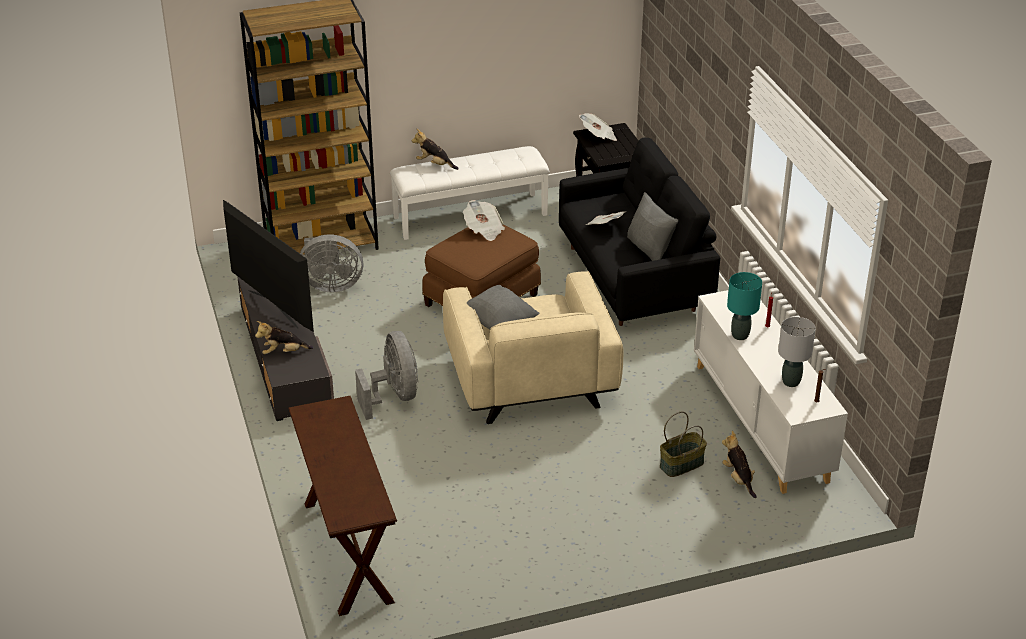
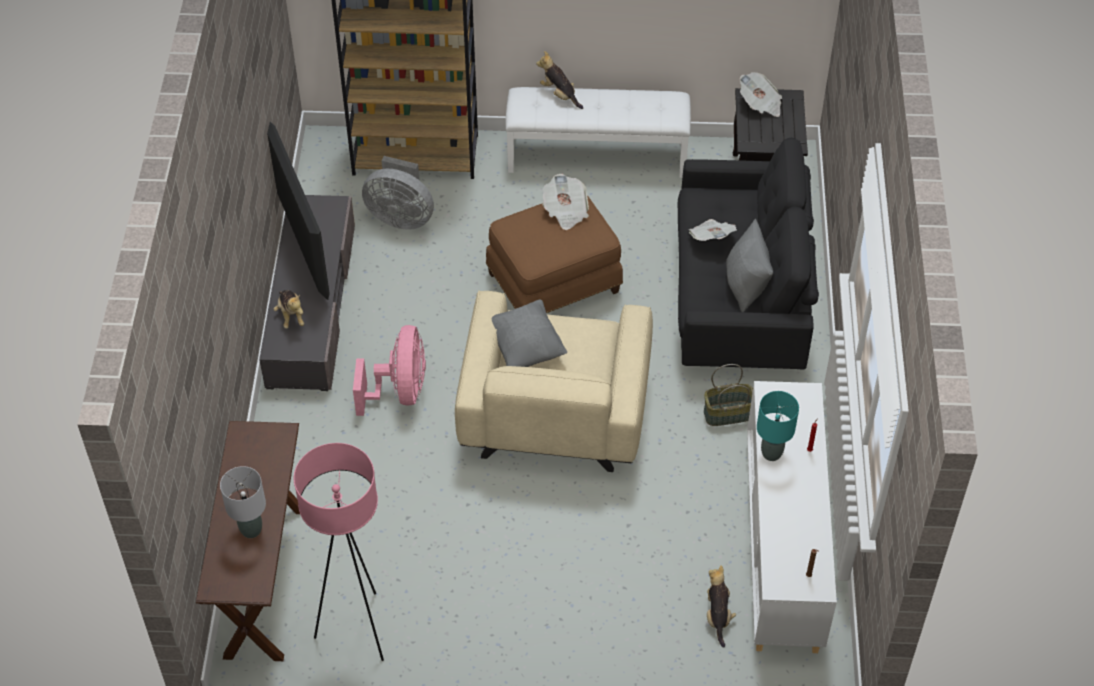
camera: 20 degrees right, 15 degrees up
(283, 352) = (291, 315): plush toy -> plush toy turned 120 degrees counterclockwise
(394, 397) = (400, 391): grey fan -> pink fan
(448, 563) = (358, 629): none -> pink floor lamp
(681, 464) = (664, 576): basket -> basket (728, 413)
(791, 382) = (795, 538): grey table lamp -> grey table lamp (251, 530)

